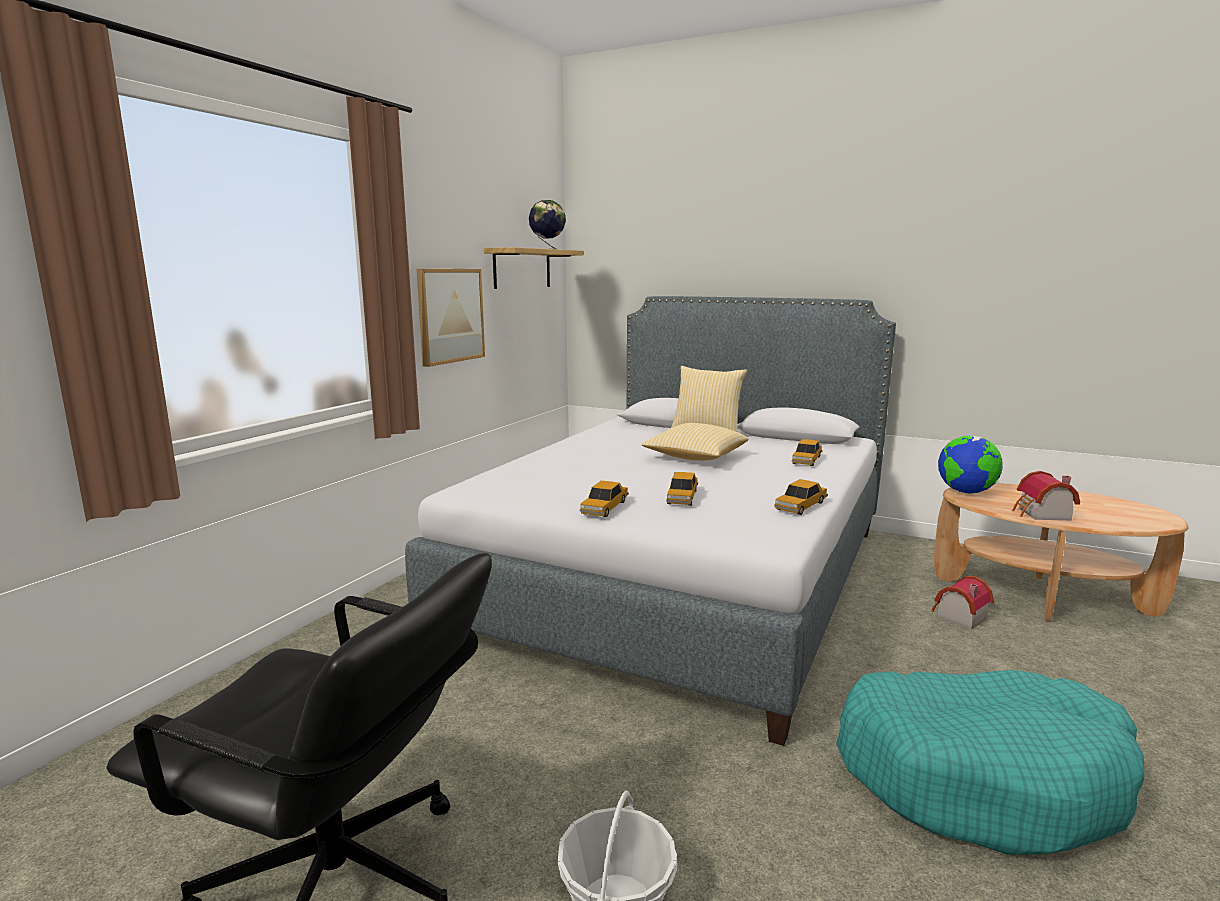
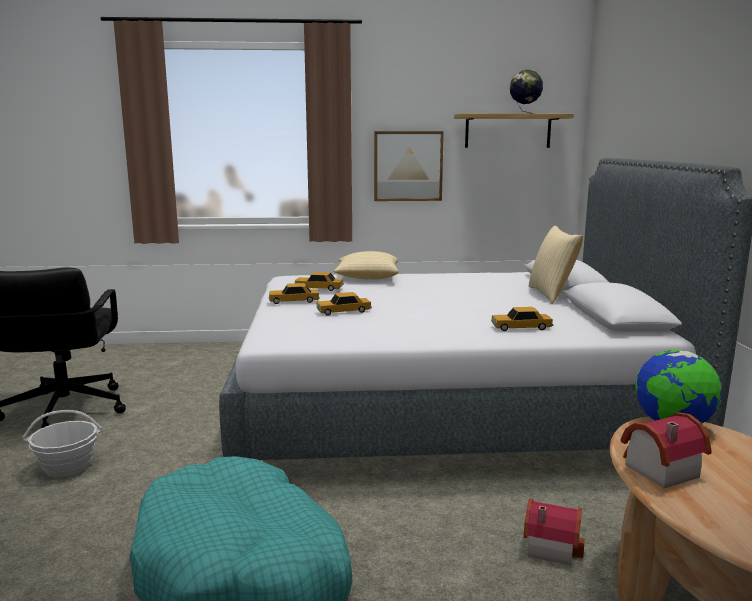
camera: 60 degrees right, 0 degrees up
(695, 458) = (456, 301): pillow -> pillow (367, 278)
(800, 506) = (369, 338): toy car -> toy car (319, 288)

